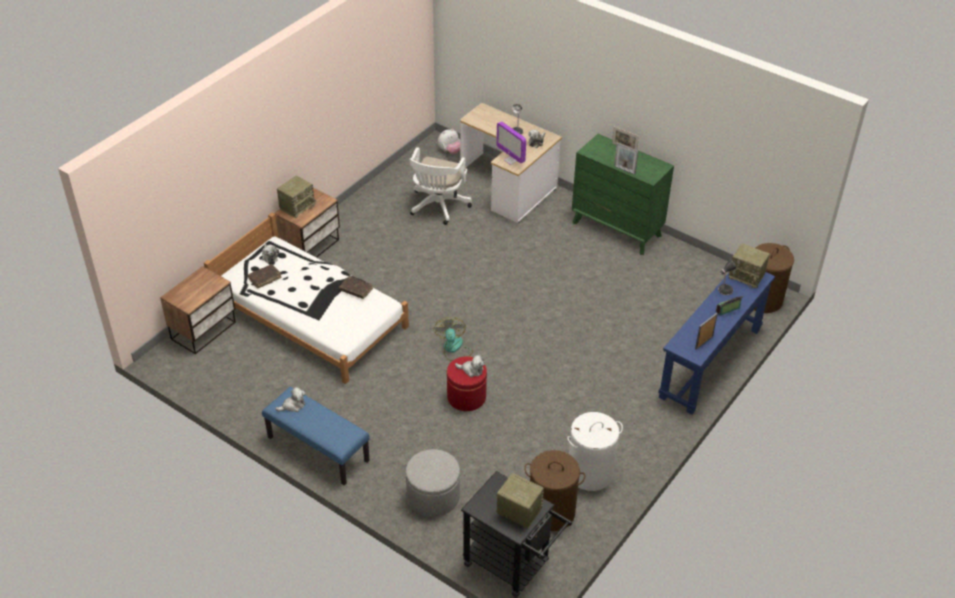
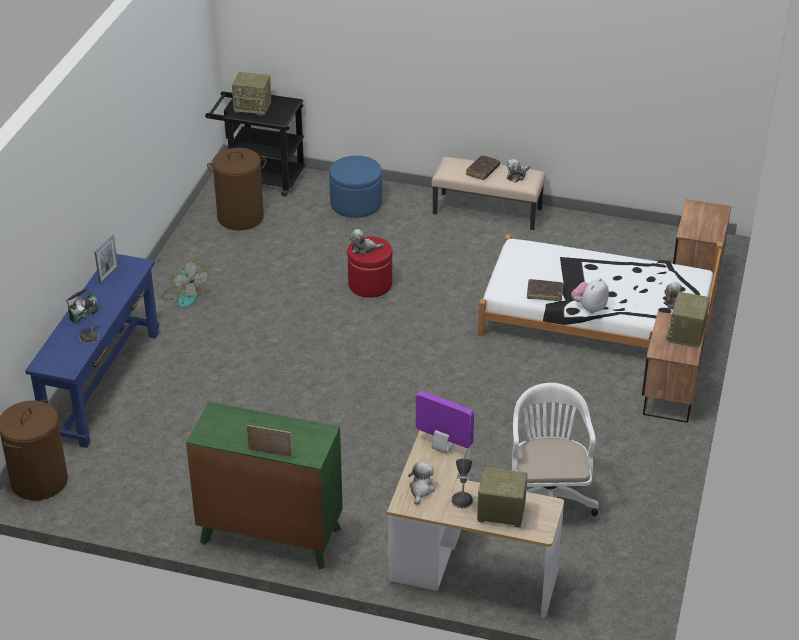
camera: 160 degrees right, 5 degrees down
(265, 278) = (657, 279): brown book -> brown book (482, 171)
(317, 449) = (487, 211): blue bench -> beige bench
(433, 496) = (356, 204): grey ottoman -> blue ottoman
(450, 151) = (596, 606): plush toy -> plush toy (589, 308)
(454, 349) = (411, 326): fan -> fan (185, 295)
(590, 473) = (213, 253): white laundry basket -> none
(624, 170) = (257, 415): picture frame -> none
(747, 276) = (62, 360): radio -> radio (500, 513)

